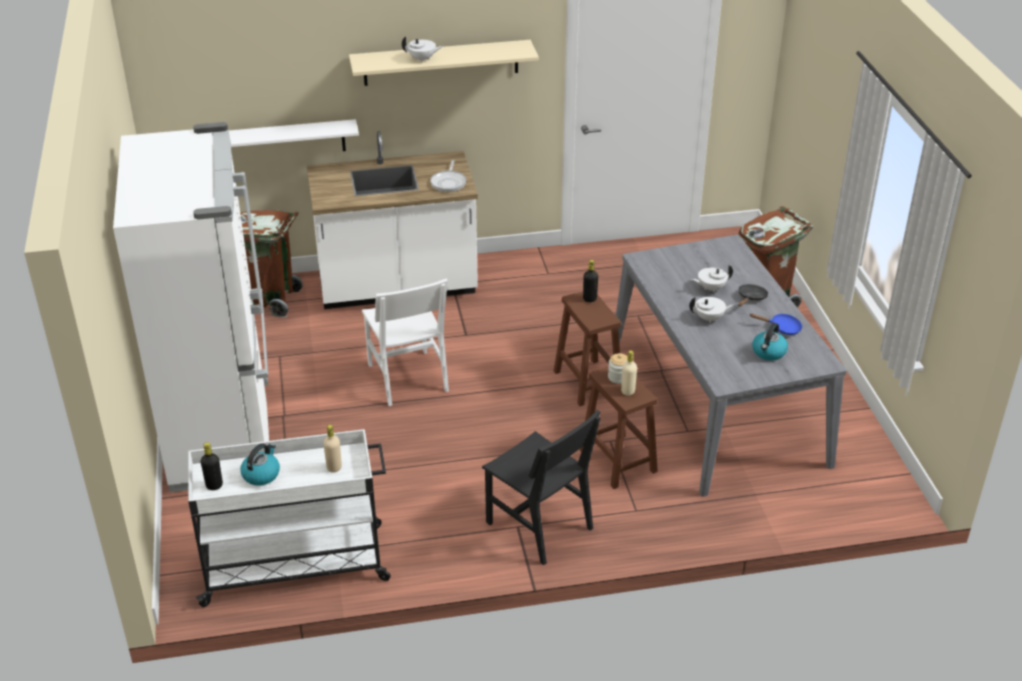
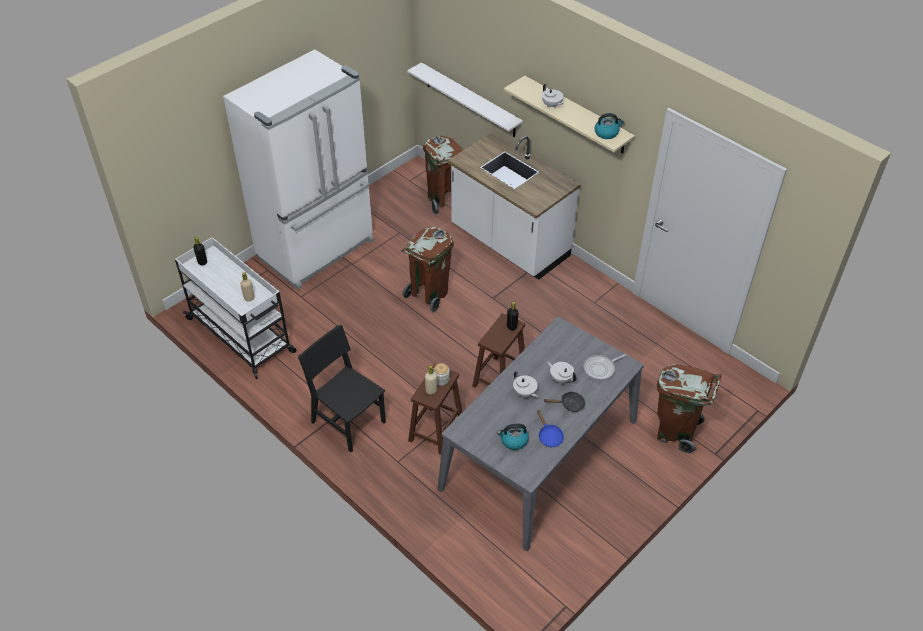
camera: 55 degrees right, 10 degrees up
(261, 474) = (223, 274): kettle -> kettle (606, 133)
(407, 377) = (428, 294): white chair -> brown trash can
(449, 182) = (536, 197): frying pan -> frying pan (600, 369)
(539, 525) = (348, 422): black chair -> black chair turned 120 degrees clockwise

